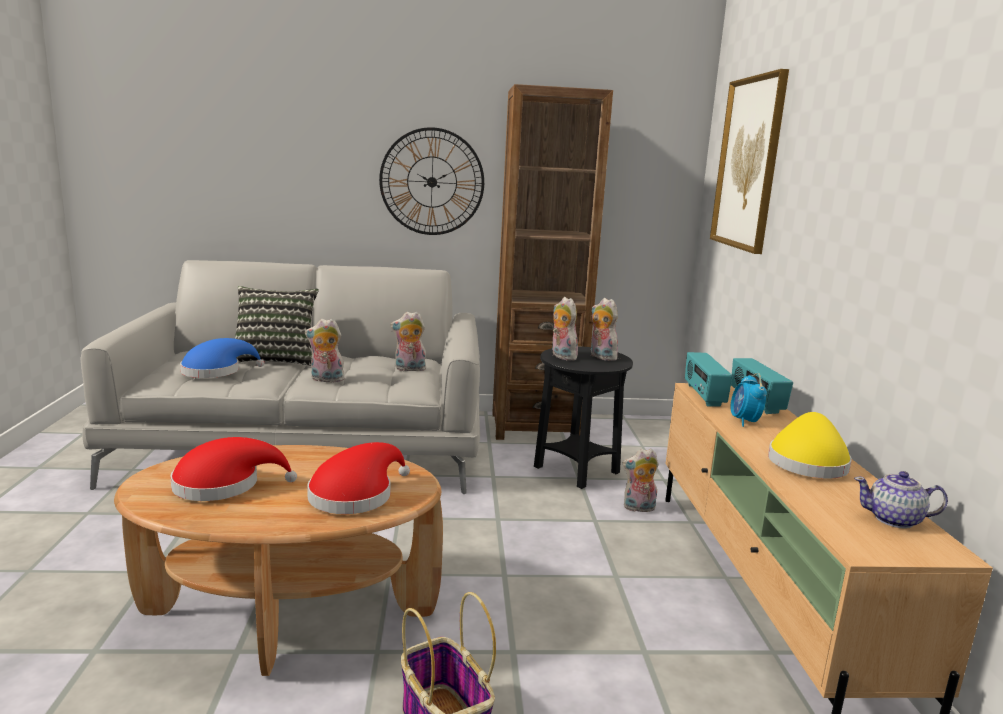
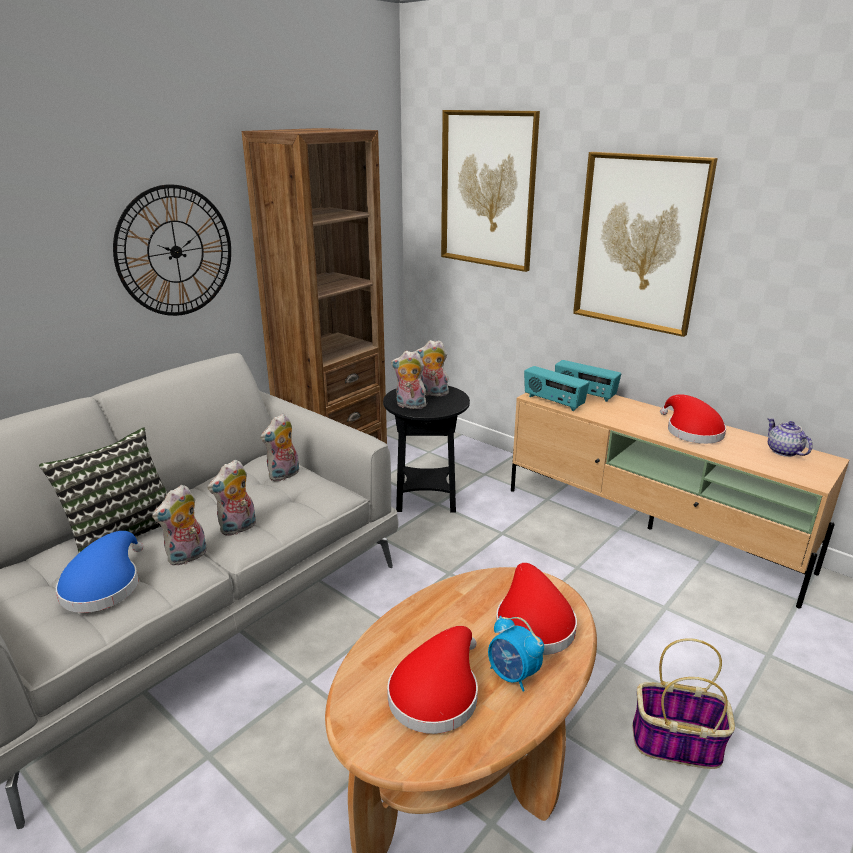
camera: 45 degrees left, 10 degrees up
(638, 508) = (508, 507): plush toy -> plush toy (187, 557)
(744, 421) = (612, 414): alarm clock -> alarm clock (513, 675)
(807, 462) = (691, 431): yellow hat -> red hat
(838, 216) = (639, 243): none -> picture
(894, 520) = (783, 451): teapot -> teapot turned 105 degrees clockwise

